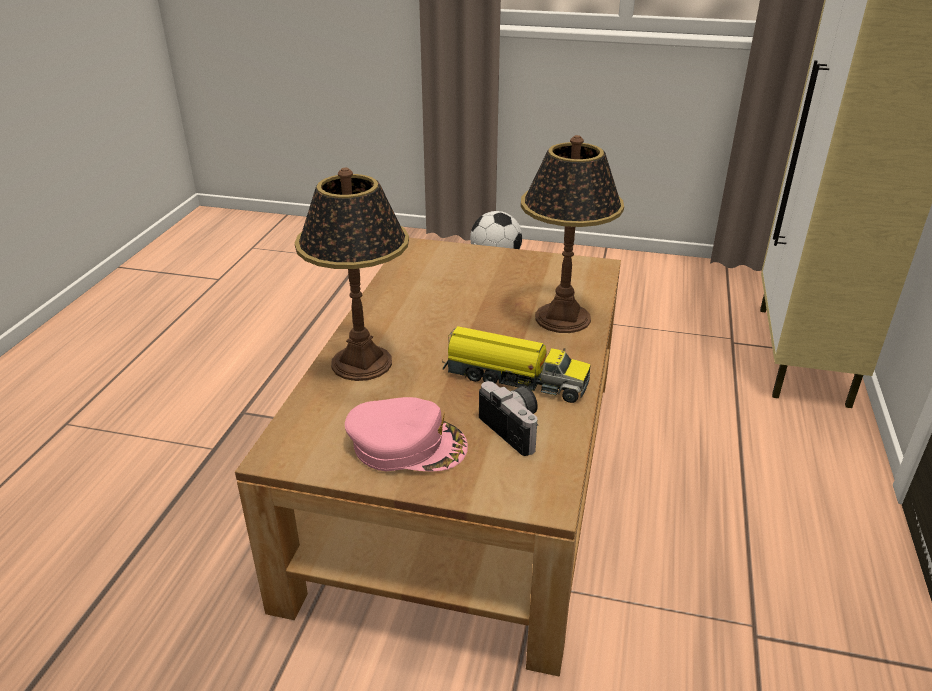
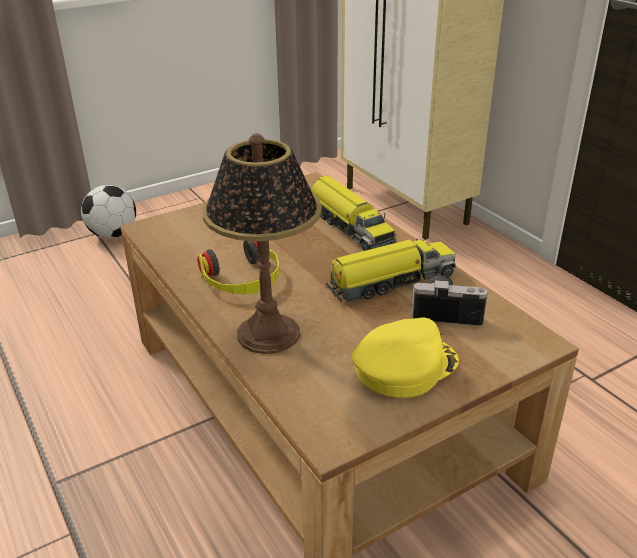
camera: 45 degrees left, 0 degrees up
(407, 444) = (404, 366): pink cap -> yellow cap
(412, 315) = (242, 279): none -> headphones
(563, 318) = (350, 227): table lamp -> toy truck

